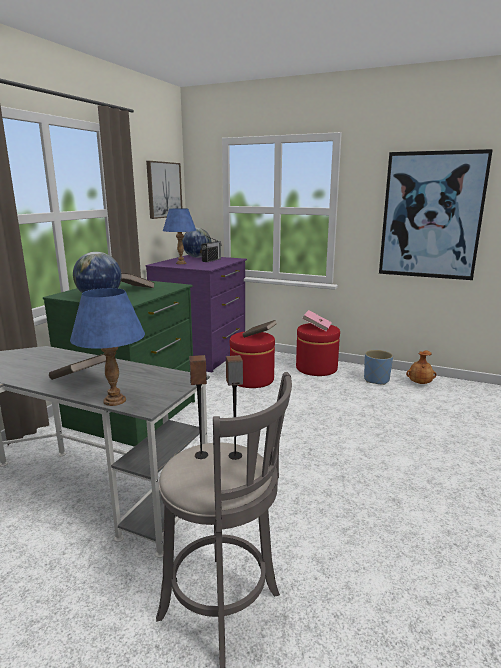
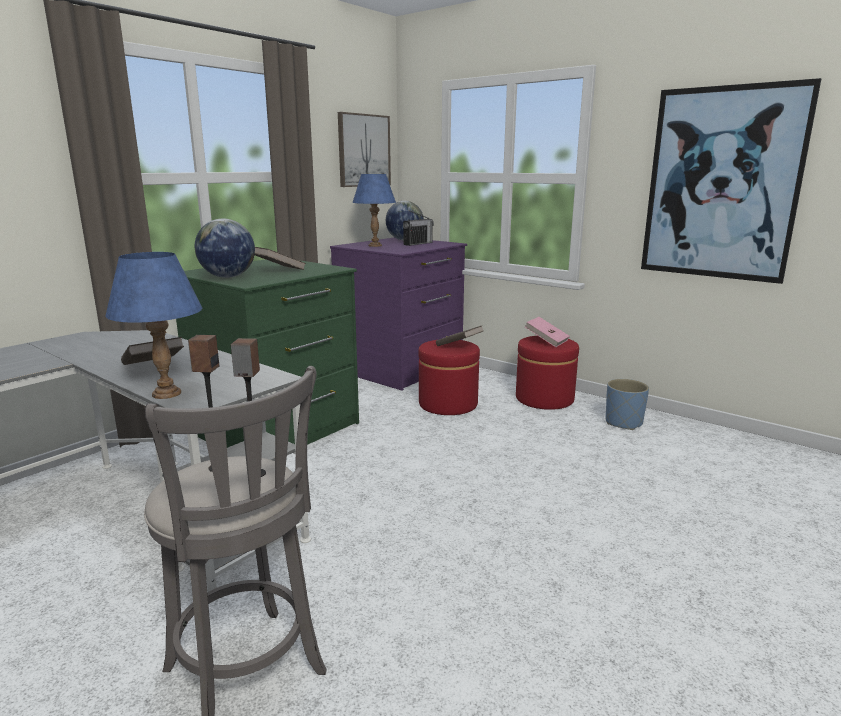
camera: 15 degrees right, 0 degrees up
(419, 383) = (688, 434): brown vase -> none

